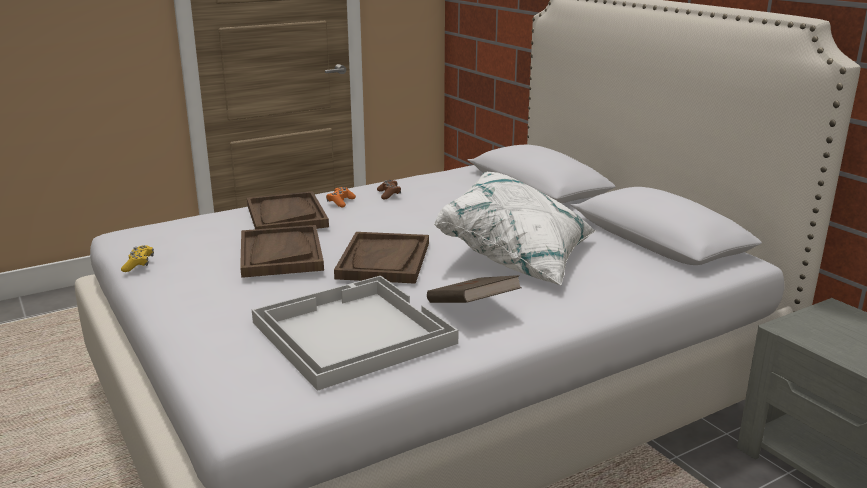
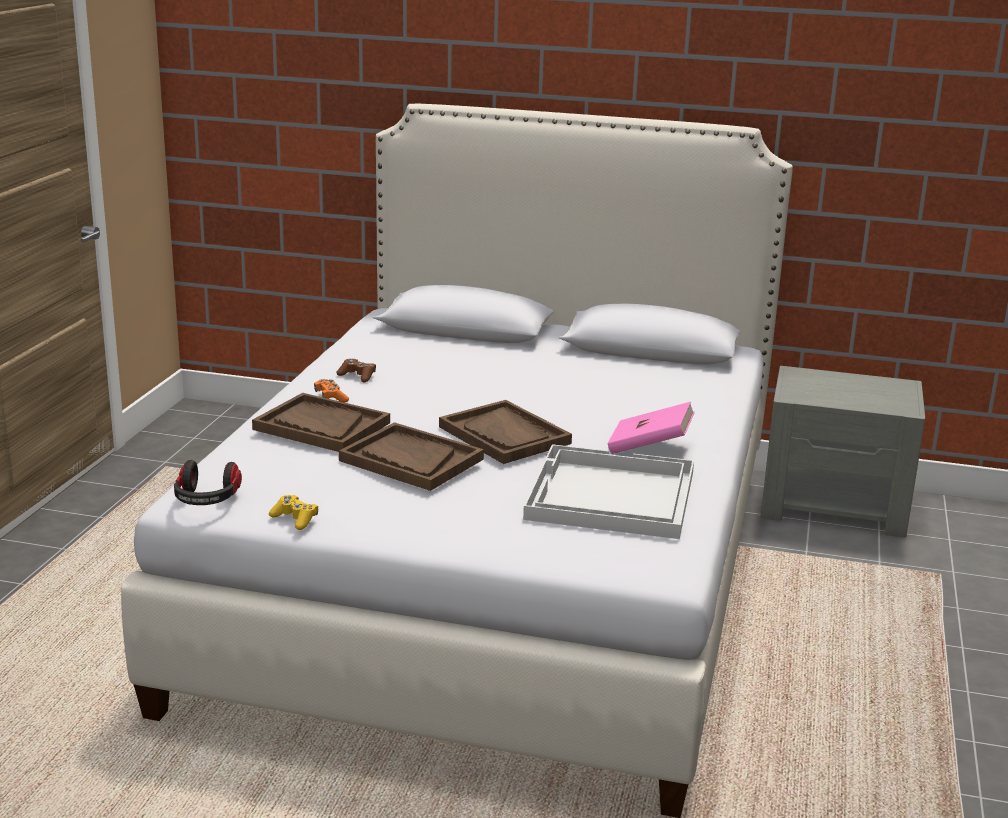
camera: 45 degrees left, 0 degrees up
(129, 236) = (206, 500): none -> headphones
(472, 309) = (649, 447): brown book -> pink book
(518, 256) = (592, 397): white pillow -> none

